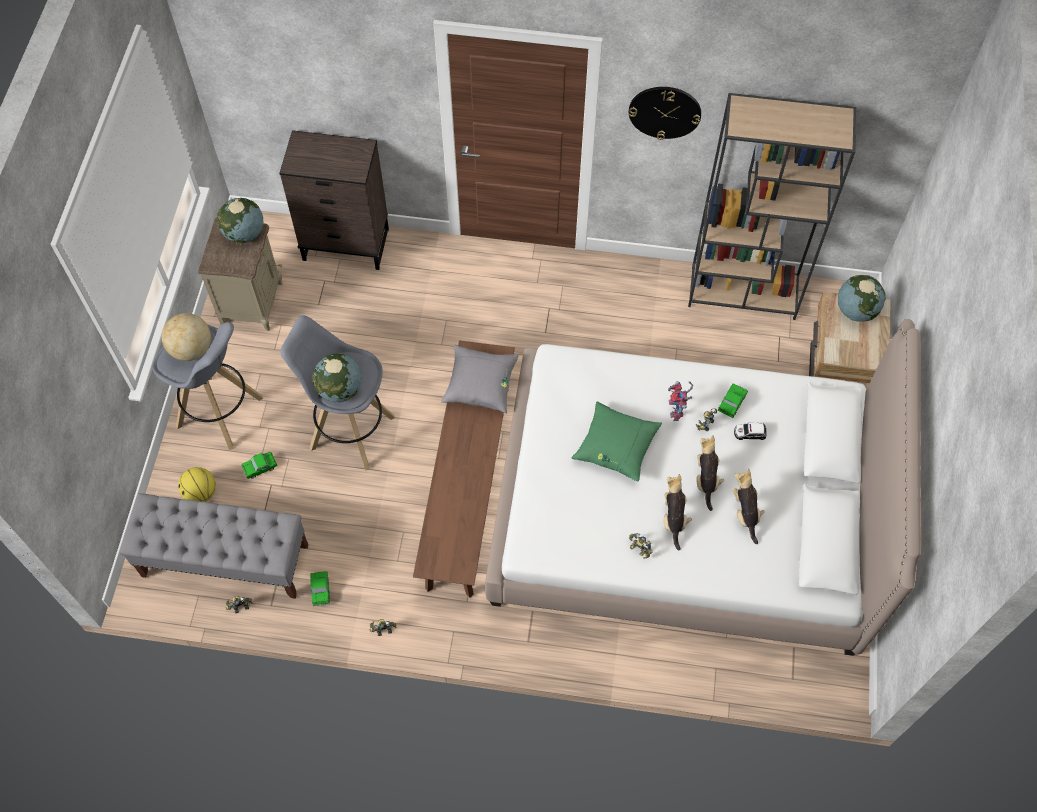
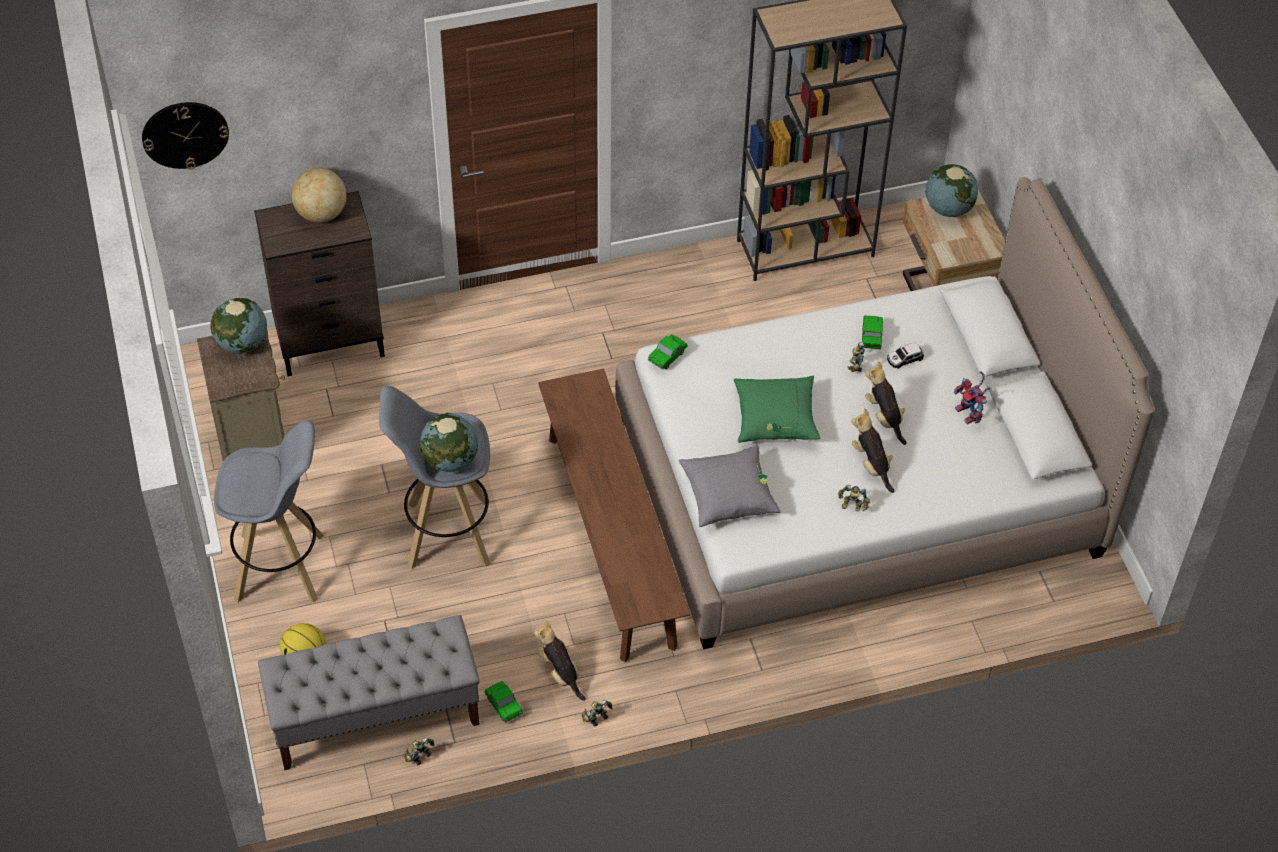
camera: 25 degrees left, 10 degrees down
(191, 349) = (254, 478): globe -> globe (321, 214)
(260, 468) = (361, 607): toy car -> toy car (667, 356)
(480, 385) = (587, 418): grey pillow -> grey pillow (728, 496)
(664, 112) = (685, 53): wall clock -> wall clock (185, 134)
(677, 410) = (820, 362): toy robot -> toy robot (970, 414)
(745, 513) = (941, 434): plush toy -> plush toy (561, 673)

